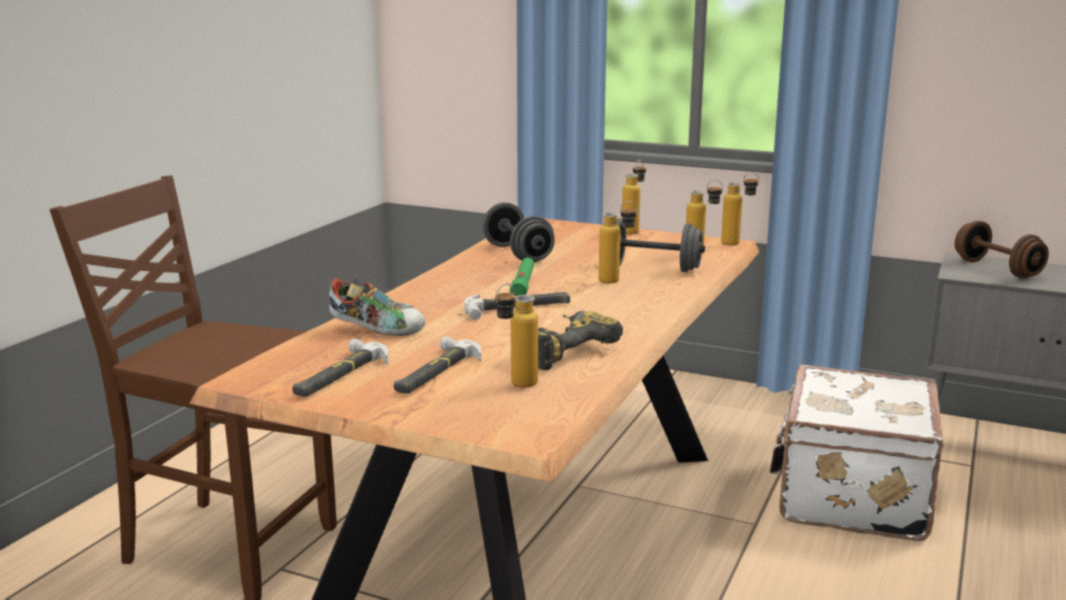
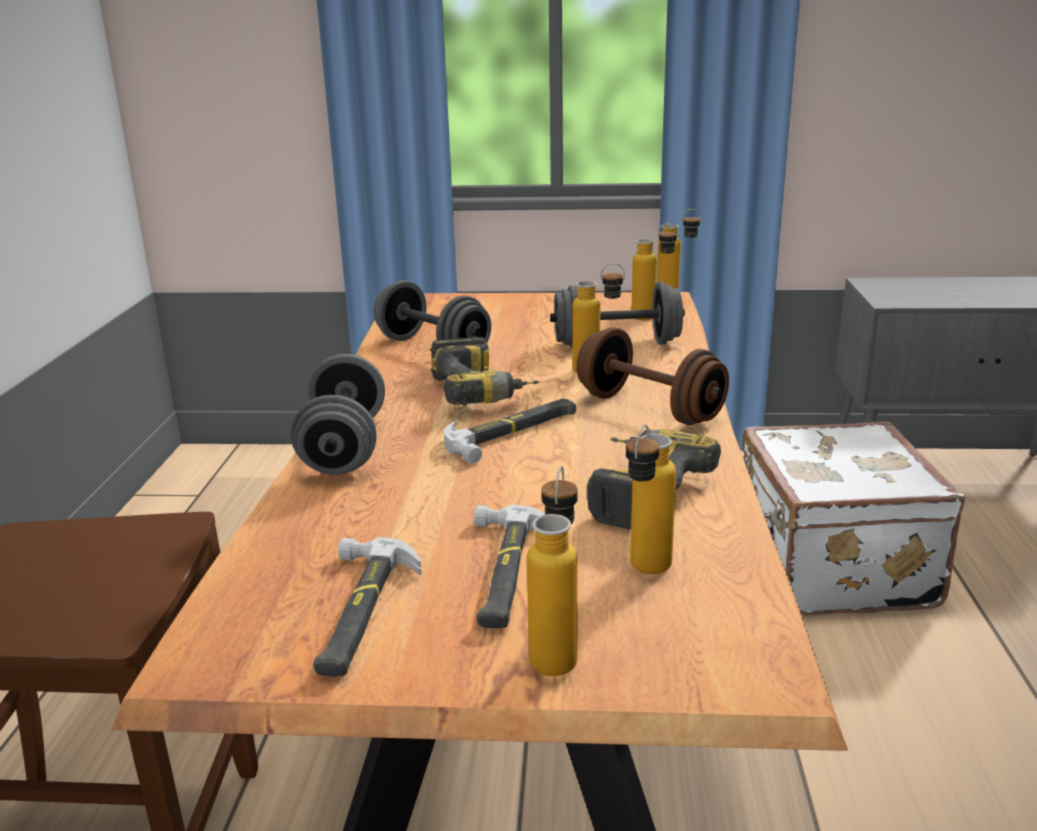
camera: 20 degrees left, 5 degrees up
(377, 330) = (348, 508): shoe -> none
(404, 300) = (344, 447): none -> grey dumbbell
(523, 284) = (484, 393): green flashlight -> power drill
(633, 231) = (541, 296): bottle -> bottle (556, 650)
(997, 269) = (916, 290): brown dumbbell -> brown dumbbell (649, 408)

